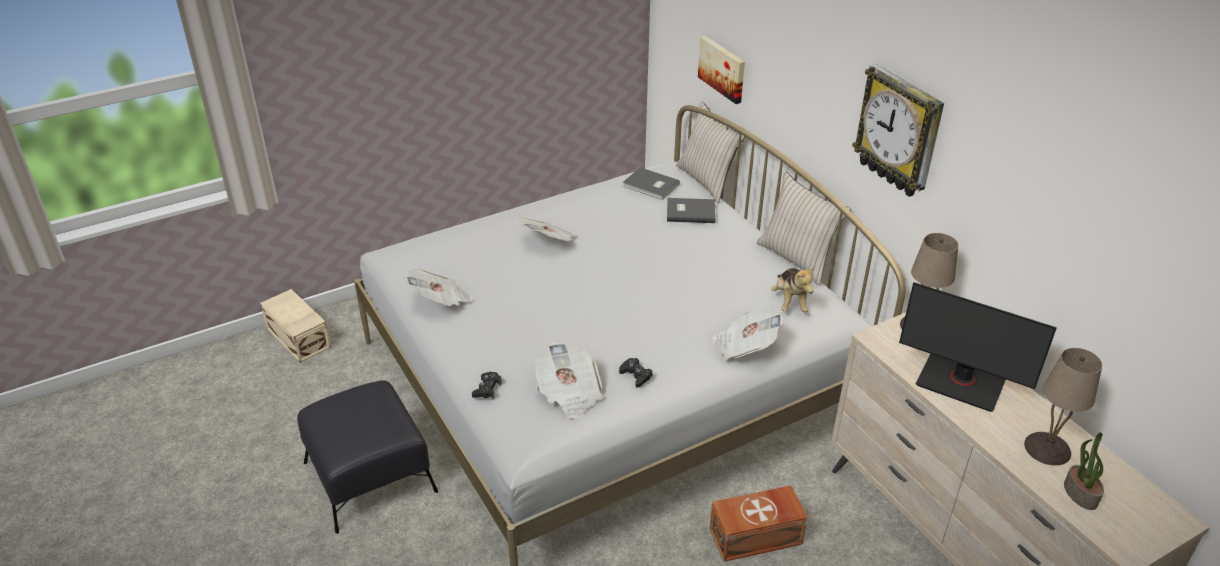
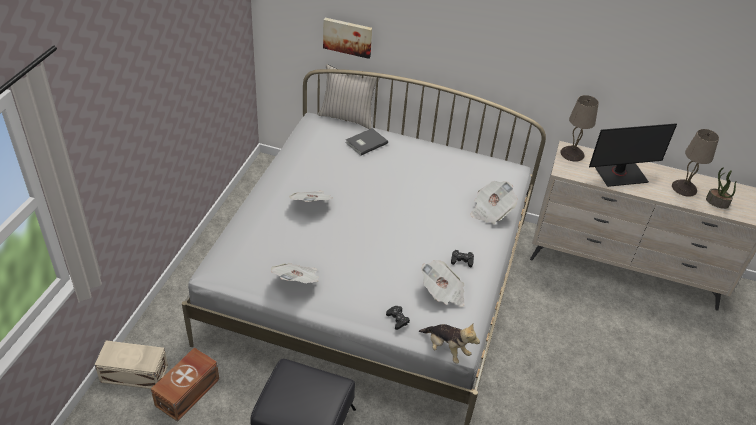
camera: 45 degrees left, 5 degrees up
(651, 186) = (322, 136): grey book -> none
(757, 537) = (536, 317): brown storage box -> brown storage box (189, 392)
(790, 301) = (479, 172): plush toy -> plush toy (446, 349)
(797, 259) = (452, 144): beige pillow -> none
(899, 131) = (529, 43): wall clock -> none

